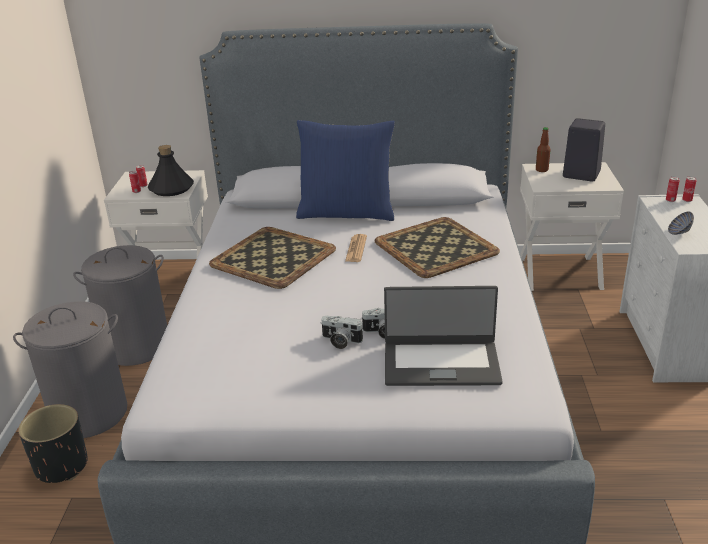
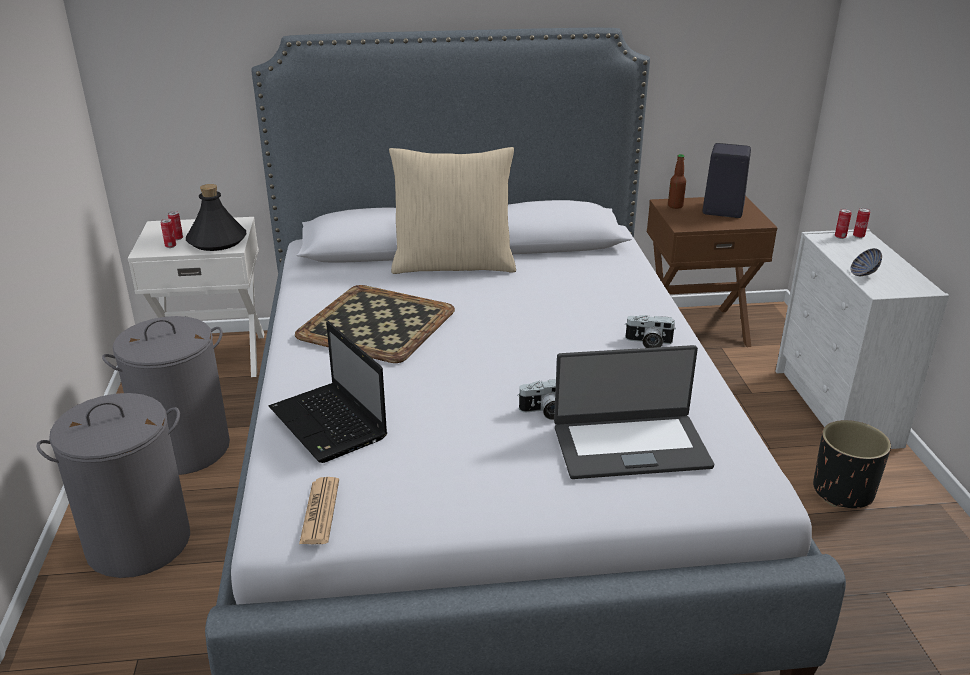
camera: 10 degrees left, 0 degrees up
(62, 466) = (114, 617): black planter -> black planter (843, 491)
(215, 333) = (330, 424): none -> laptop
(340, 341) = (495, 426): camera -> camera (648, 343)
(347, 212) = (453, 264): blue pillow -> beige pillow
(356, 249) = (479, 309): newspaper -> newspaper (320, 511)
(437, 247) = (579, 303): tray -> none
(559, 272) = (695, 328): white nightstand -> brown nightstand

